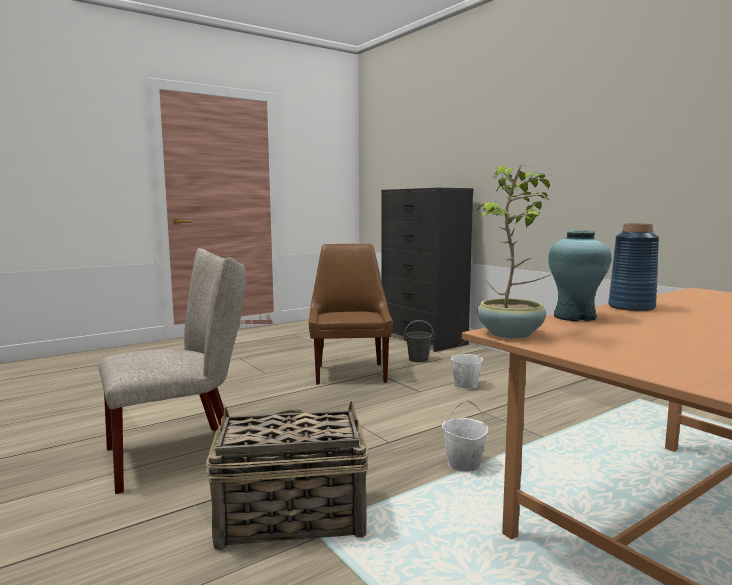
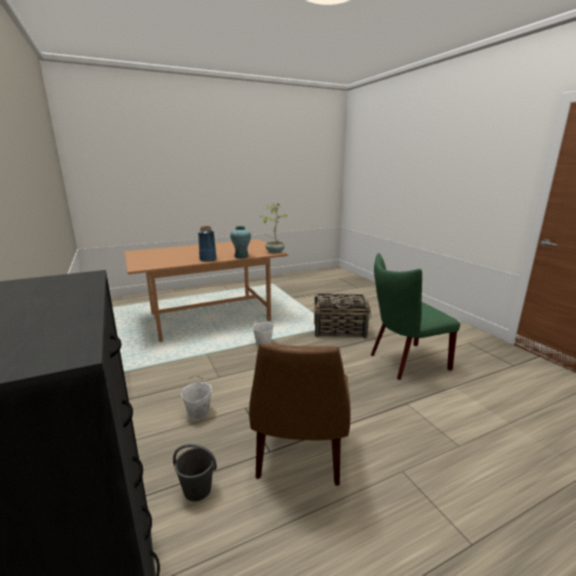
camera: 170 degrees left, 10 degrees up
(182, 453) = (404, 362): beige chair -> green chair

